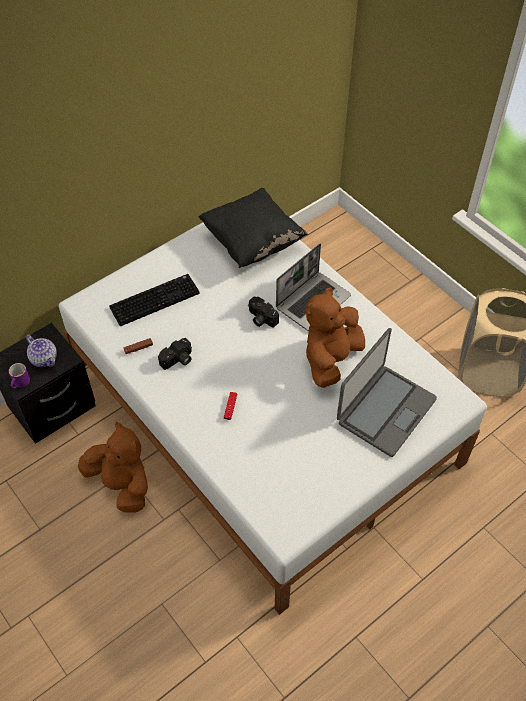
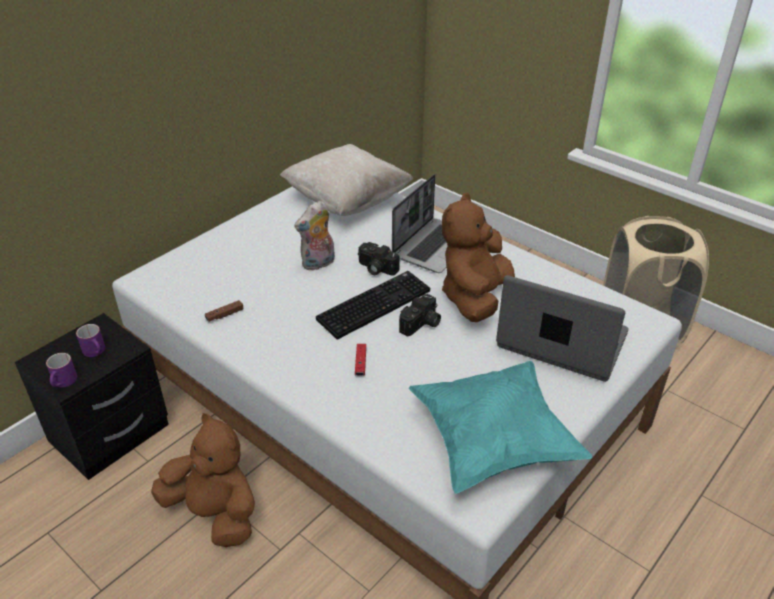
camera: 10 degrees left, 15 degrees down
(44, 359) = (96, 351): teapot -> purple mug
(155, 299) = (238, 264): keyboard -> keyboard (374, 304)
(178, 360) = (279, 321): camera -> camera (421, 325)
(217, 307) = (318, 264): none -> plush toy
(252, 242) = (347, 201): black pillow -> beige pillow
(308, 489) = (493, 443): none -> turquoise pillow
(385, 410) = (561, 341): laptop -> laptop turned 90 degrees counterclockwise

